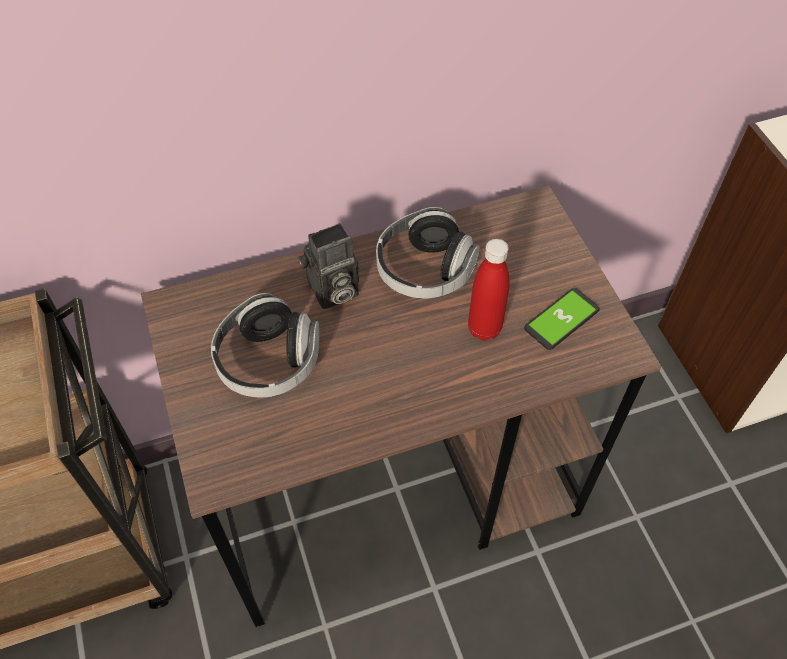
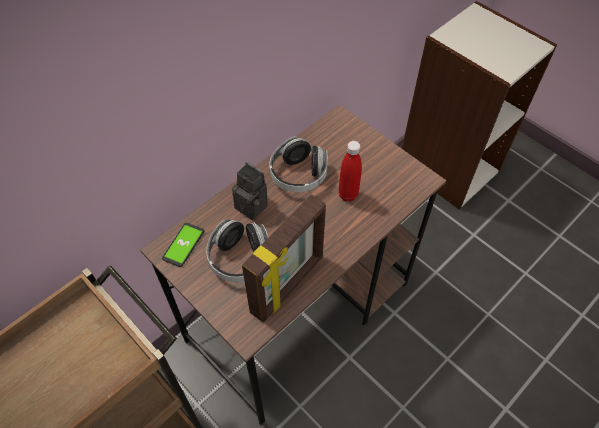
camera: 25 degrees left, 0 degrees up
(315, 430) = (288, 285): none -> picture frame
(332, 292) = (254, 206): camera -> camera turned 90 degrees counterclockwise
(561, 319) = (385, 174): phone -> phone (183, 245)

